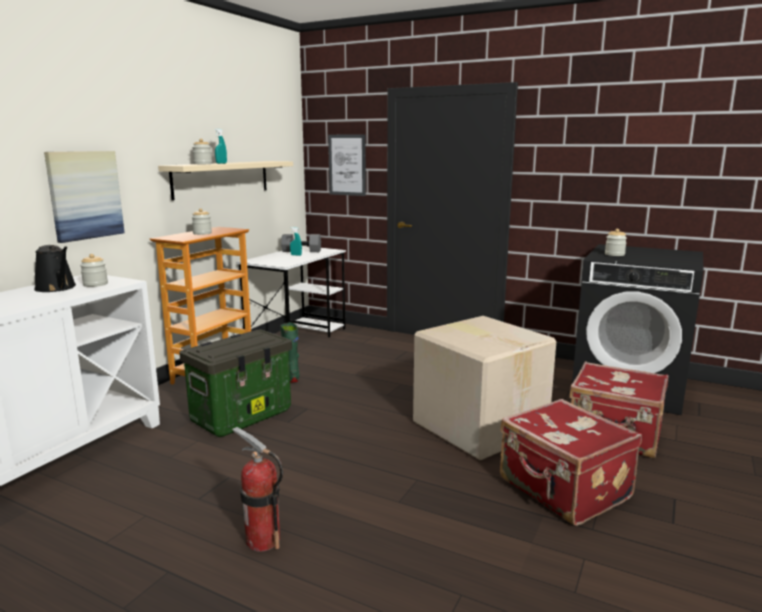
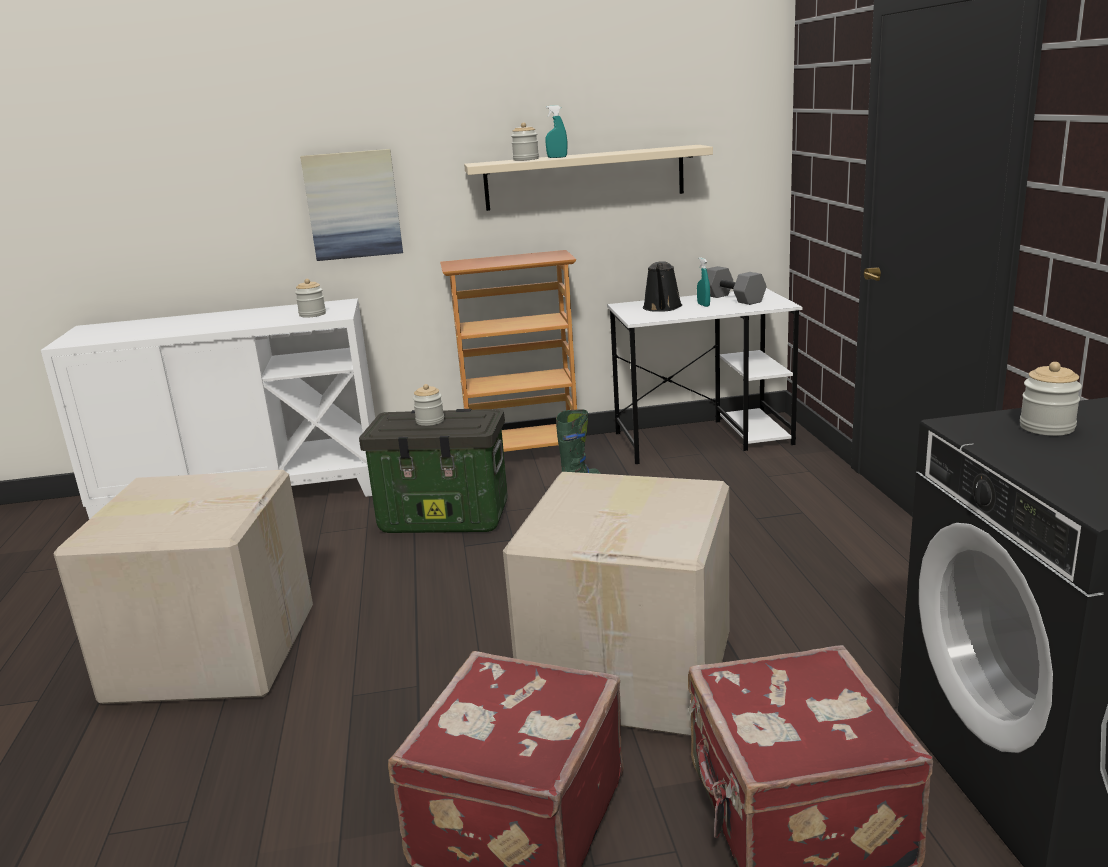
camera: 55 degrees right, 5 degrees up
(57, 288) = (282, 313): black watering can -> black watering can (662, 308)
(202, 233) = (505, 260): jar -> jar (430, 421)
(263, 540) = (211, 651): fire extinguisher -> cardboard box
(347, 165) = (828, 150): picture -> none

